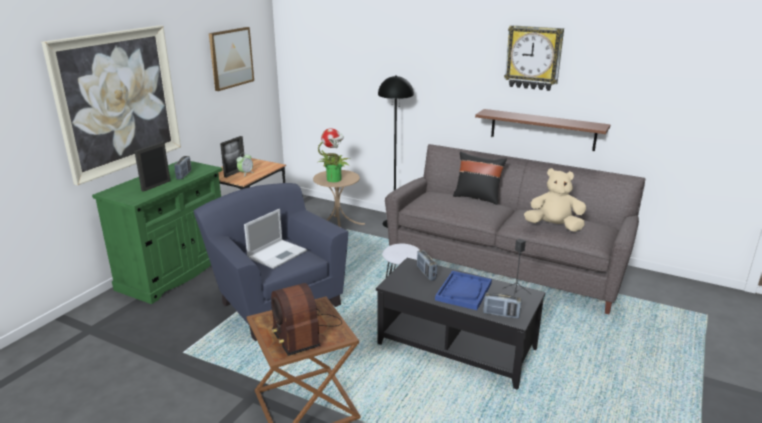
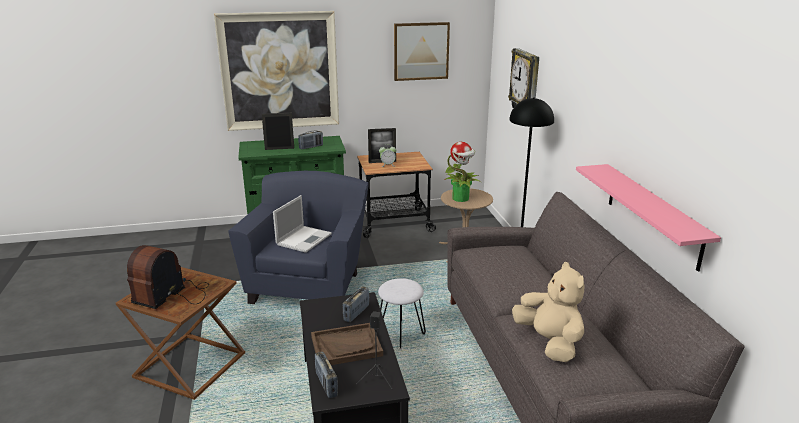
camera: 50 degrees right, 0 degrees up
(278, 254) = (304, 239): laptop -> laptop turned 60 degrees counterclockwise
(463, 291) = (346, 346): blue tray -> brown tray
(477, 197) = (545, 273): black pillow -> none
(533, 58) = (656, 106): wall clock -> wall clock (526, 82)
(542, 129) = (653, 214): brown shelf -> pink shelf

